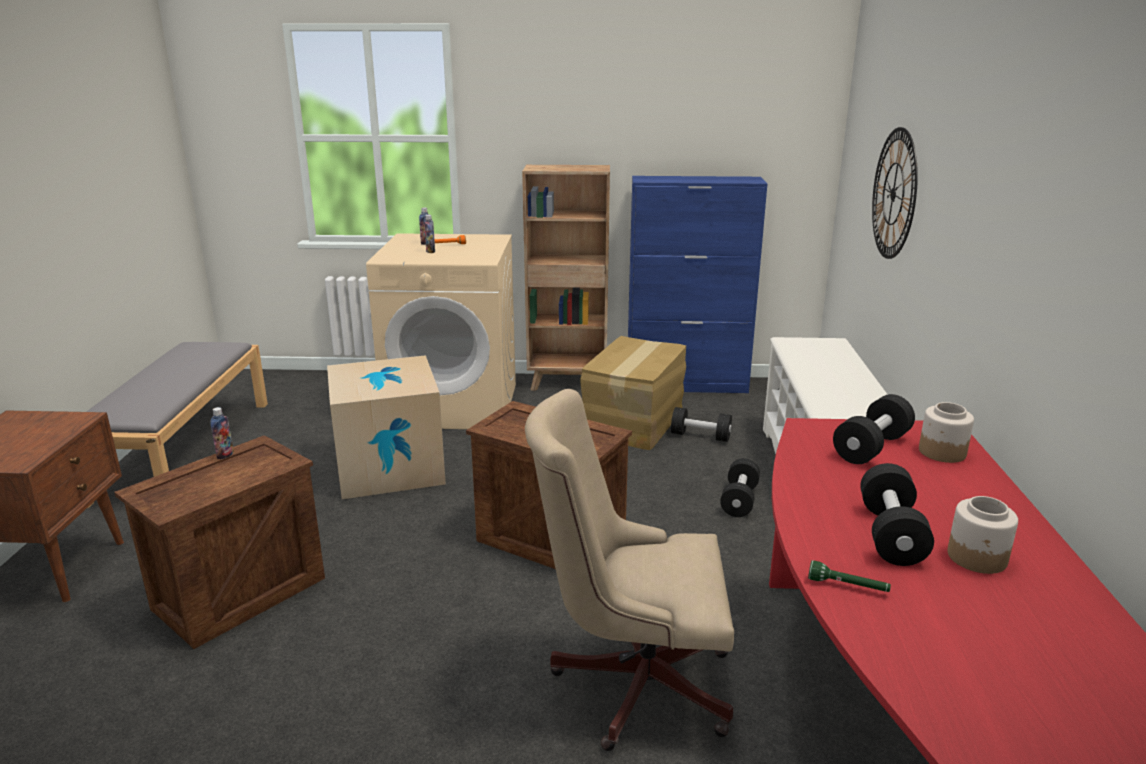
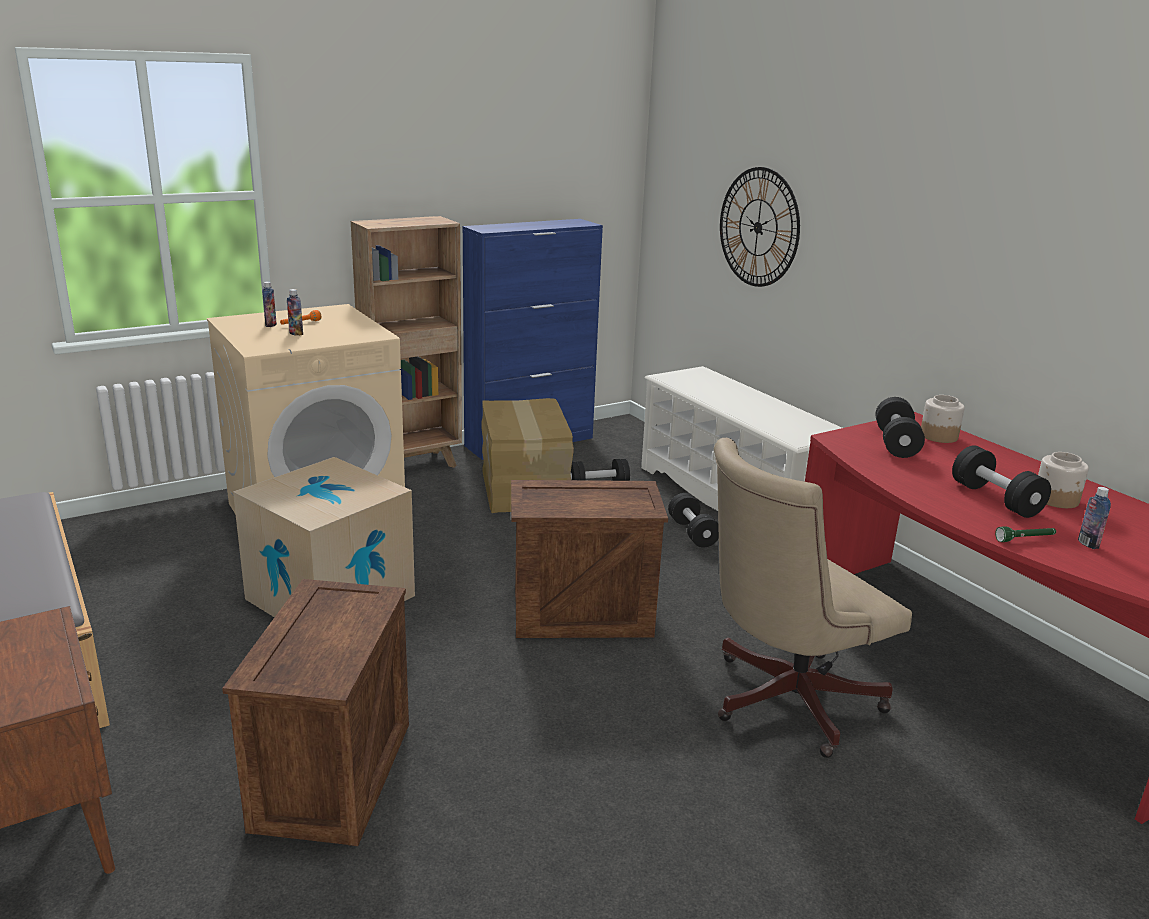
camera: 35 degrees left, 0 degrees up
(225, 455) = (294, 610): bottle -> bottle (1088, 544)

